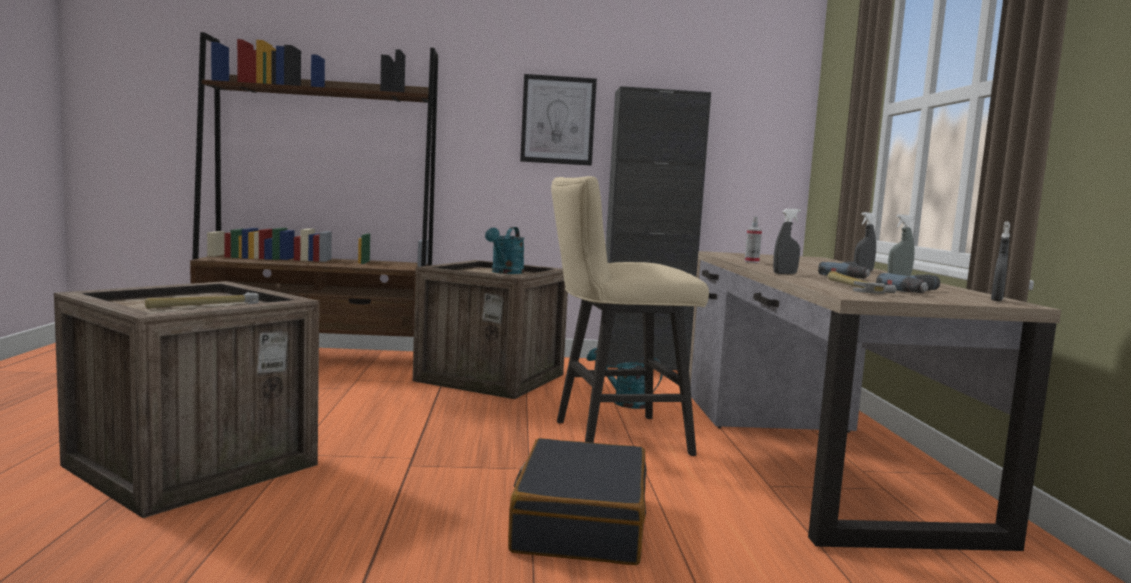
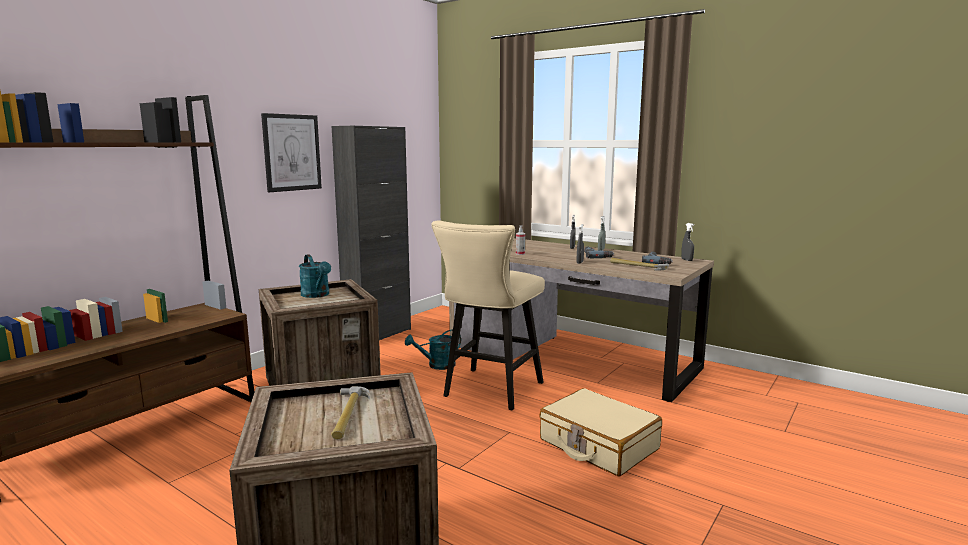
camera: 50 degrees left, 5 degrees up
(579, 523) = (598, 445): black suitcase -> beige suitcase

